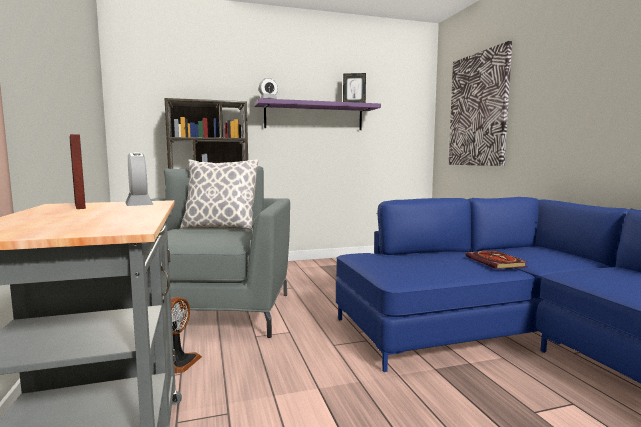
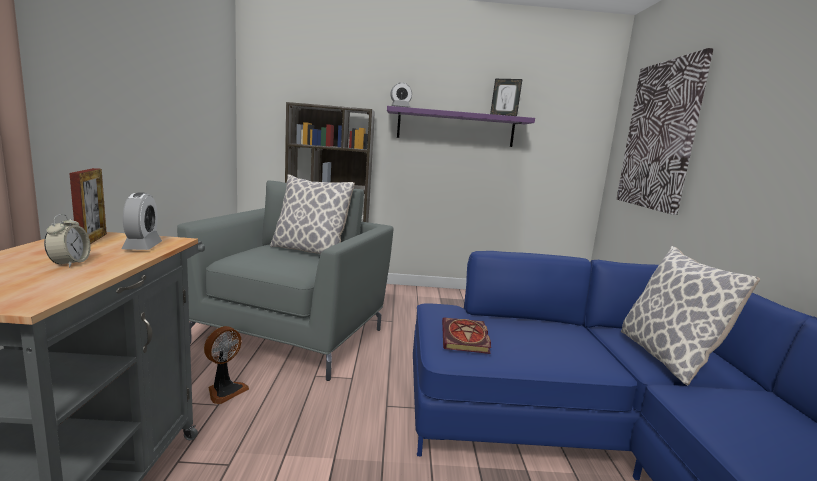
camera: 15 degrees right, 5 degrees up
(100, 215) = (70, 263): none -> alarm clock
(497, 262) = (597, 352): book -> book (466, 338)
(540, 259) = (666, 357): none -> pillow

